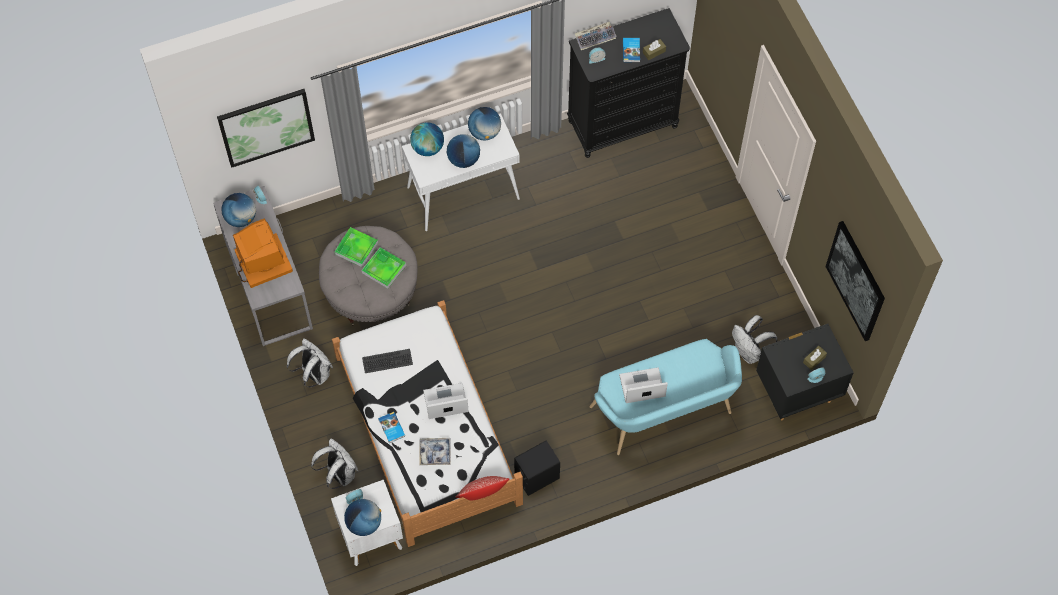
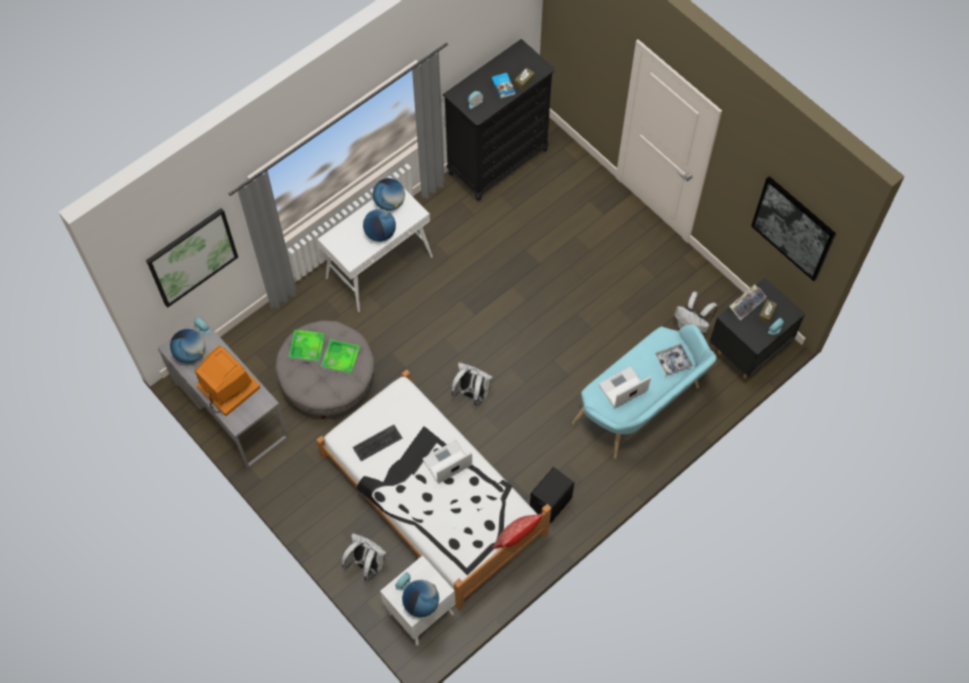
camera: 20 degrees left, 0 degrees up
(314, 374) = (306, 478): white backpack -> white backpack (472, 393)
(391, 428) = (406, 504): book -> none
(428, 148) = (342, 233): globe -> none
(435, 453) = (457, 513): tray -> tray (673, 361)
(595, 37) = (466, 84): keyboard -> keyboard (747, 303)

